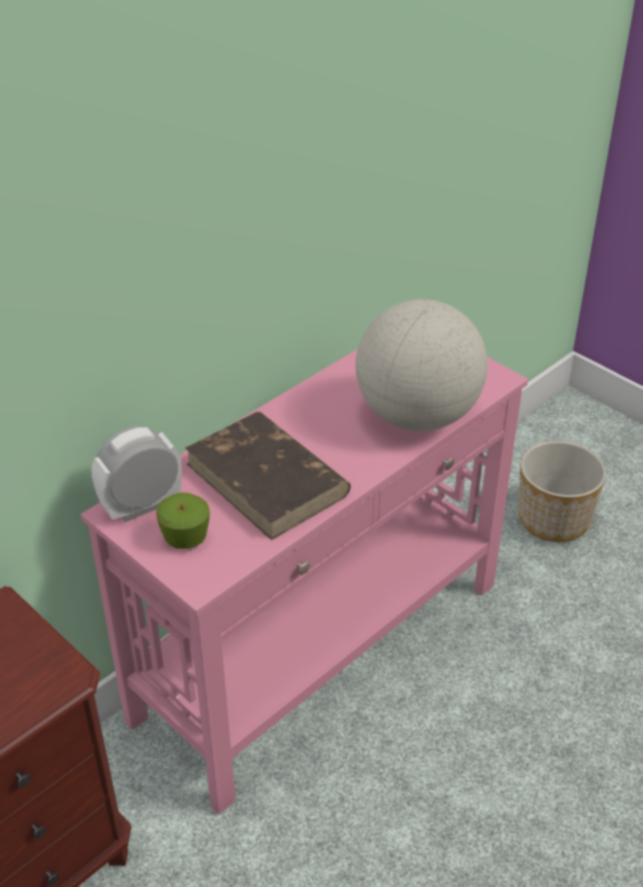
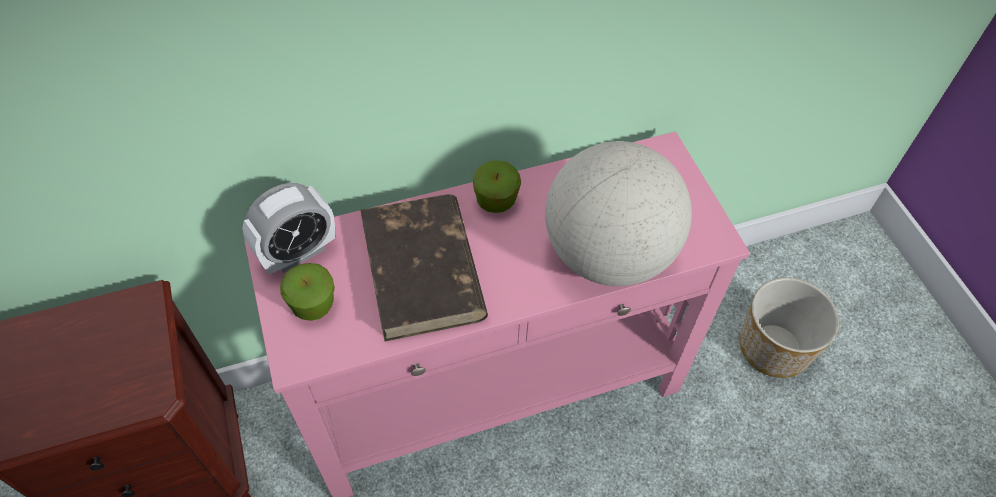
camera: 25 degrees right, 15 degrees up
(142, 506) = (298, 253): alarm clock -> alarm clock turned 150 degrees clockwise
(295, 410) = (496, 200): none -> apple

